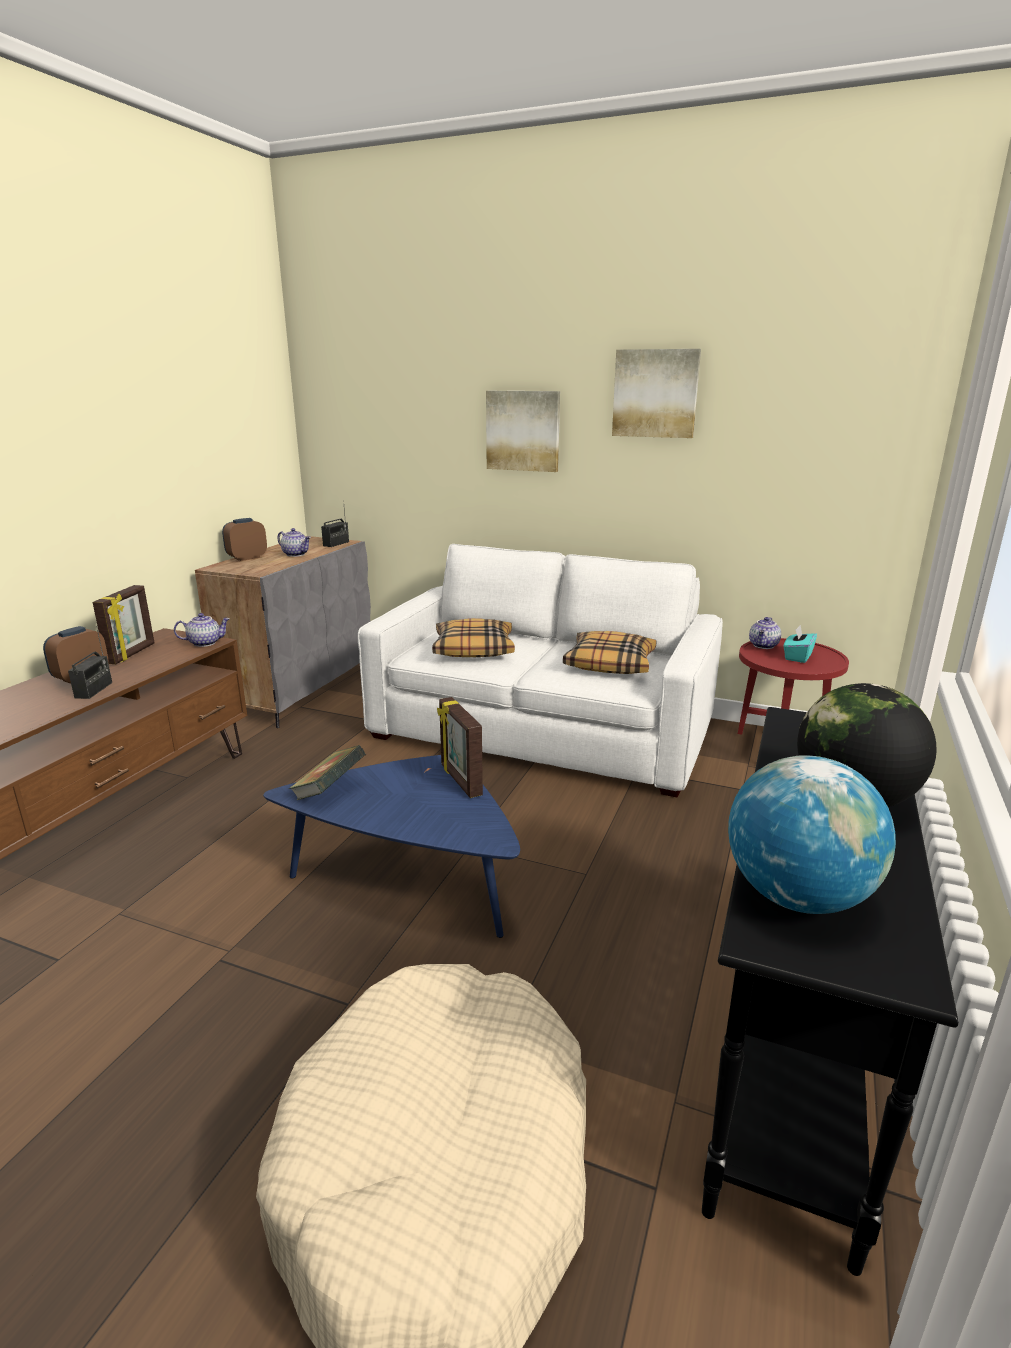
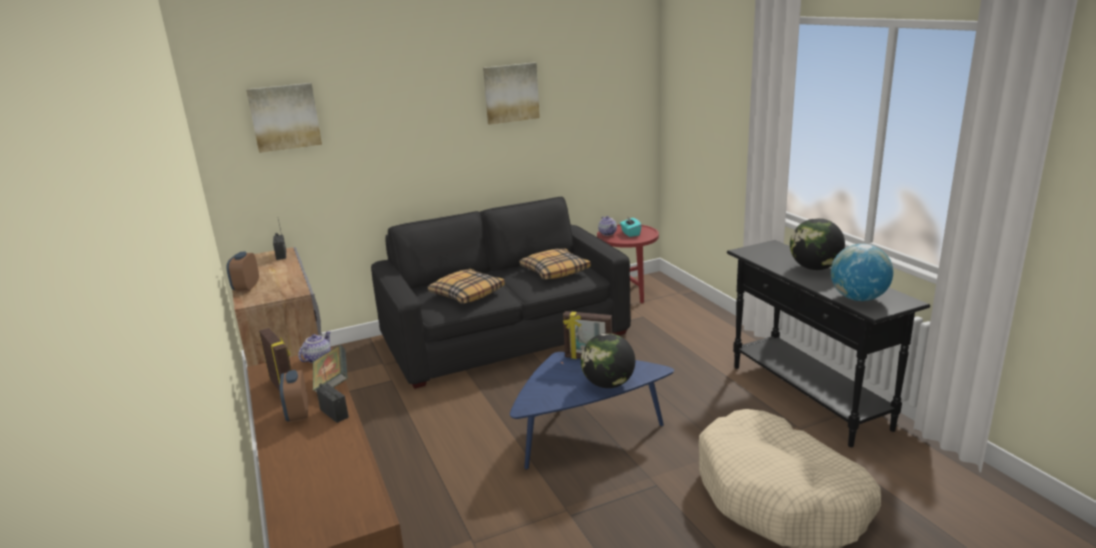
camera: 45 degrees left, 0 degrees up
(296, 554) = (278, 272): teapot -> none
(329, 791) = (542, 396): book -> book (332, 384)
(410, 822) = (608, 384): none -> globe
(523, 431) = (422, 131): picture -> picture (284, 117)
(543, 730) = (504, 335): white sofa -> black sofa

